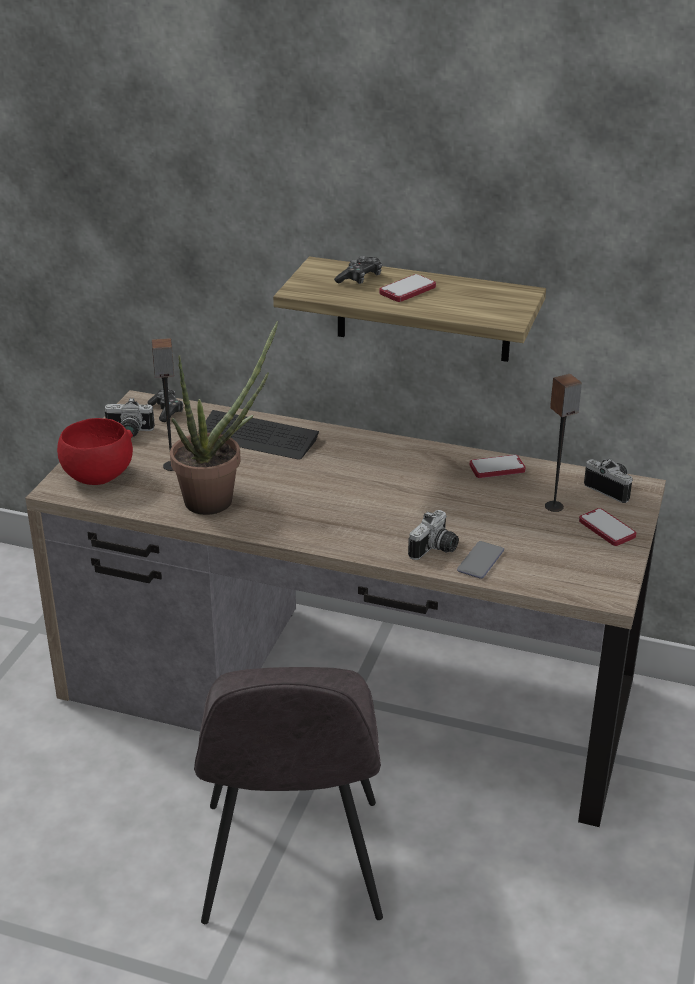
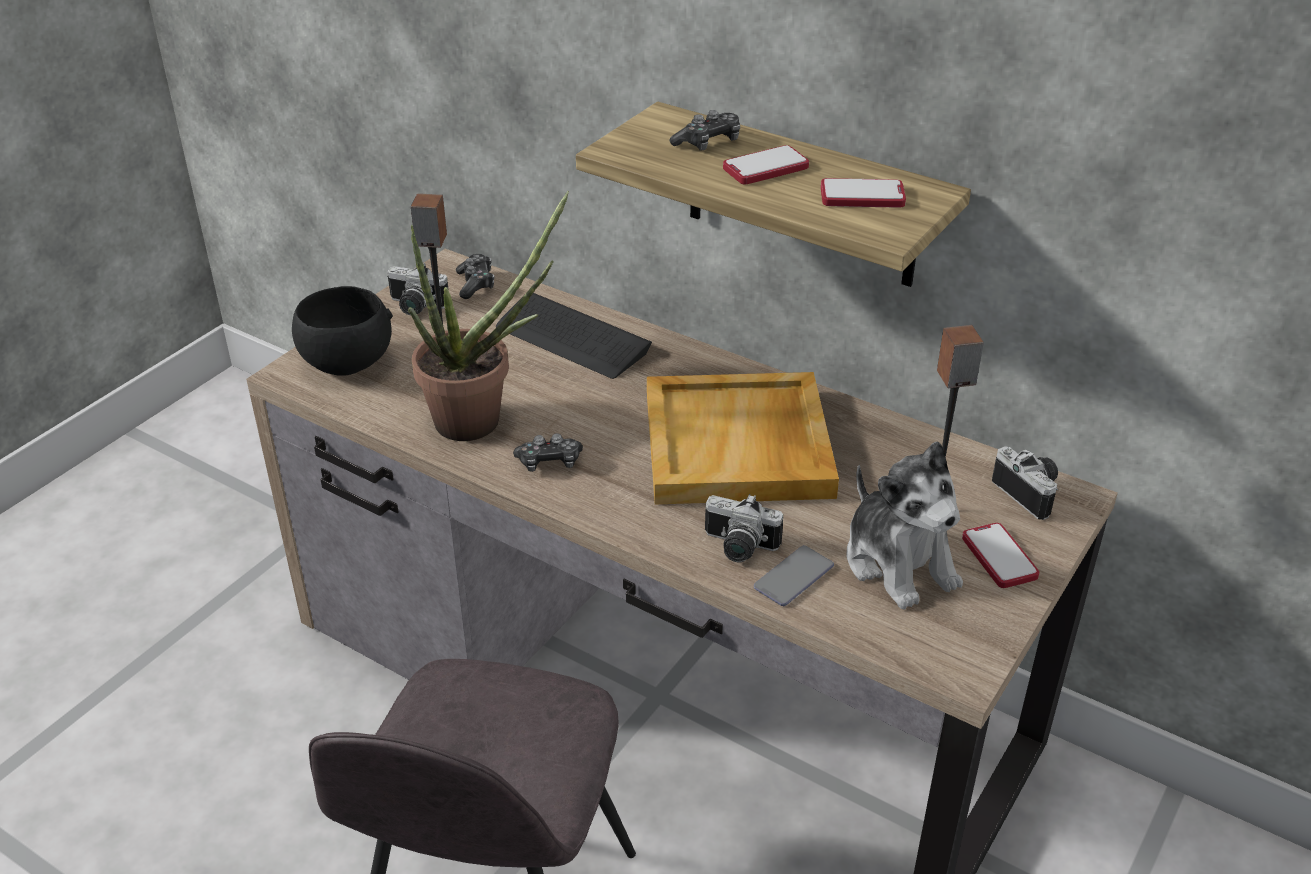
camera: 15 degrees right, 5 degrees up
(96, 477) = (345, 363): red bowl -> black bowl
(281, 518) = (549, 462): none -> game controller
(408, 488) = (739, 445): none -> beige tray
(436, 550) = (738, 548): camera -> camera turned 60 degrees clockwise
(497, 468) = (876, 434): phone -> phone (862, 196)
(545, 542) = (899, 563): none -> plush toy

